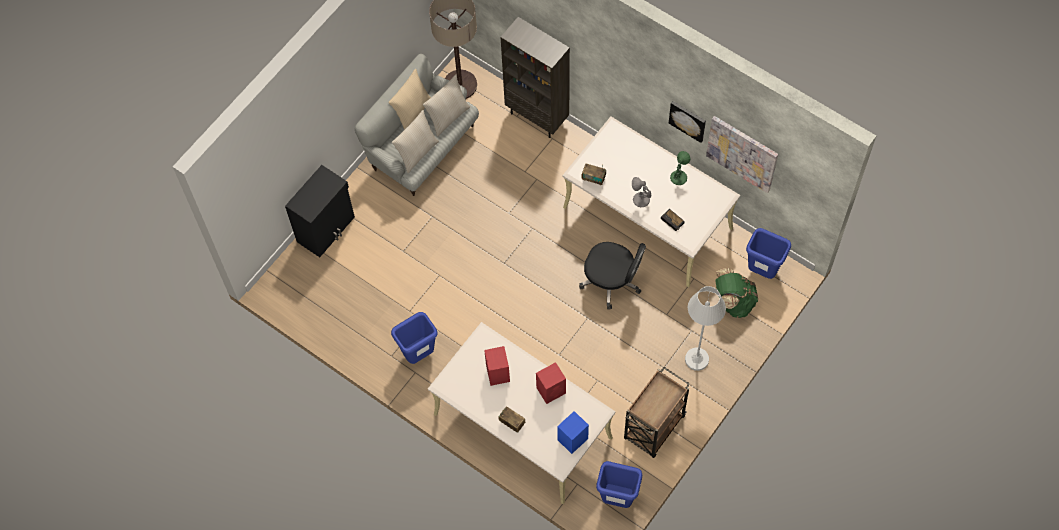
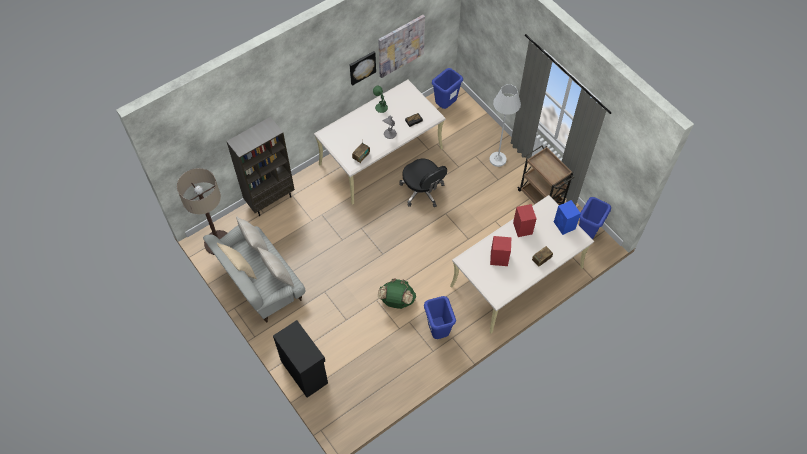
camera: 75 degrees left, 5 degrees down
(612, 281) = (422, 191): black office chair -> black office chair turned 105 degrees clockwise
(733, 301) = (462, 127): green backpack -> green backpack (396, 301)

